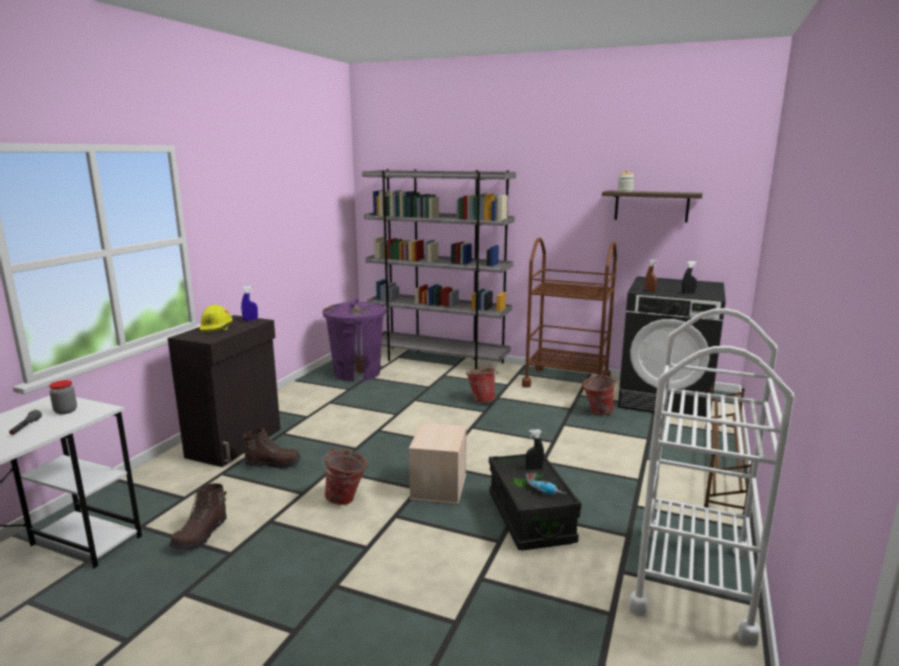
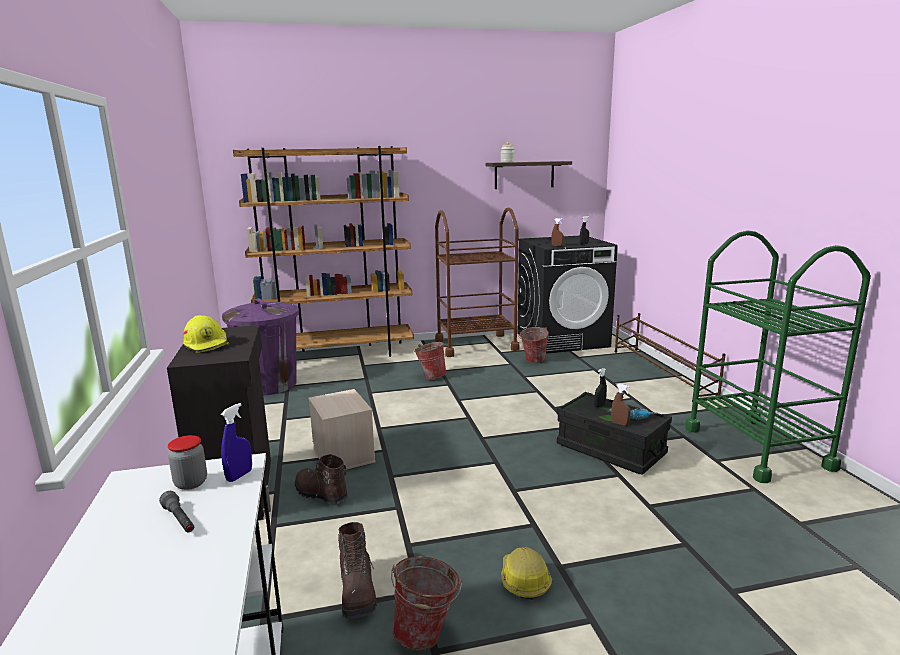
camera: 35 degrees left, 0 degrees up
(250, 320) = (230, 330): blue spray bottle -> blue spray bottle (239, 476)
(273, 464) = (320, 494): brown boot -> brown boot turned 105 degrees counterclockwise
(297, 581) = (524, 580): none -> hard hat
(346, 500) = (451, 495): bucket -> bucket (427, 634)
(438, 486) = (508, 454): beige storage box -> beige storage box (342, 454)
(439, 361) = (338, 354): grey bookcase -> brown bookcase
(520, 491) = (619, 424): none -> brown spray bottle
(693, 580) = (756, 448): white cart -> green cart

